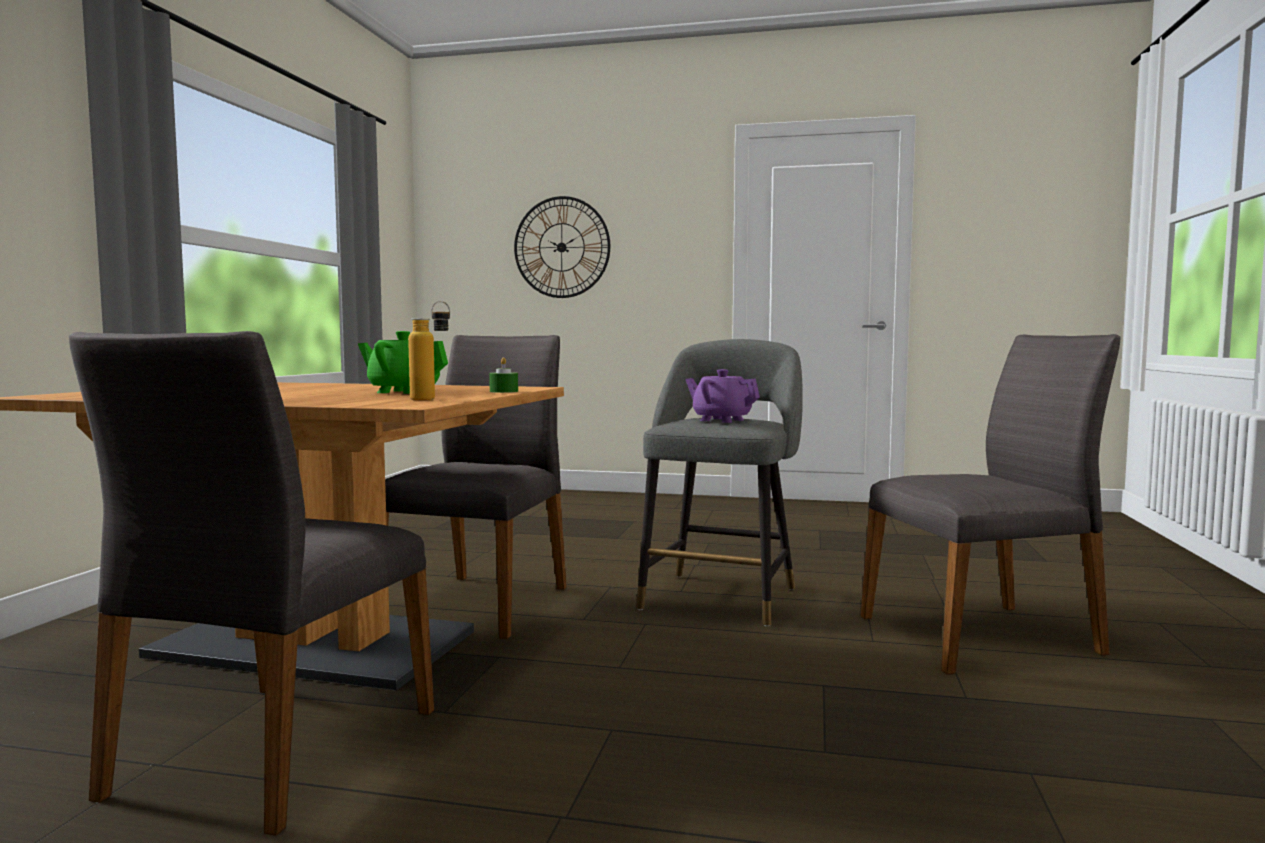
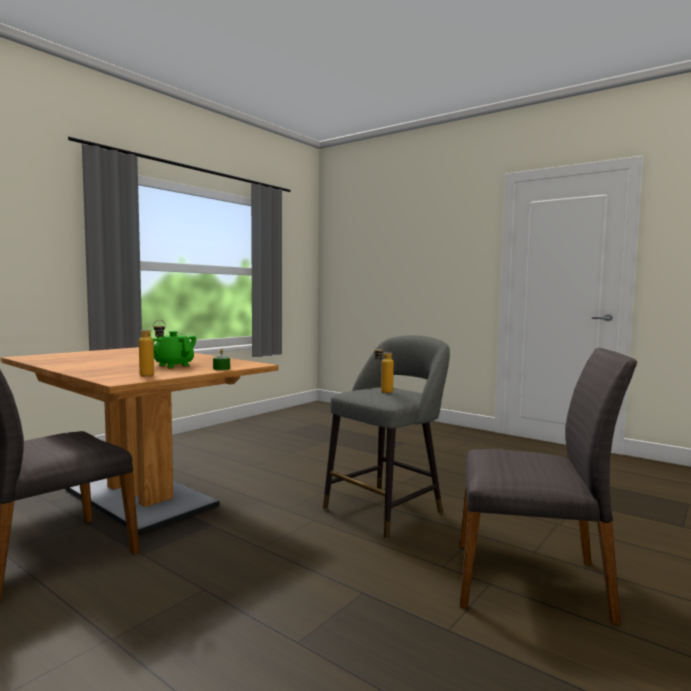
camera: 25 degrees right, 0 degrees up
(479, 603) = (245, 487): grey chair -> none
(561, 247) = (395, 259): wall clock -> none
(721, 420) = (382, 392): purple teapot -> bottle

